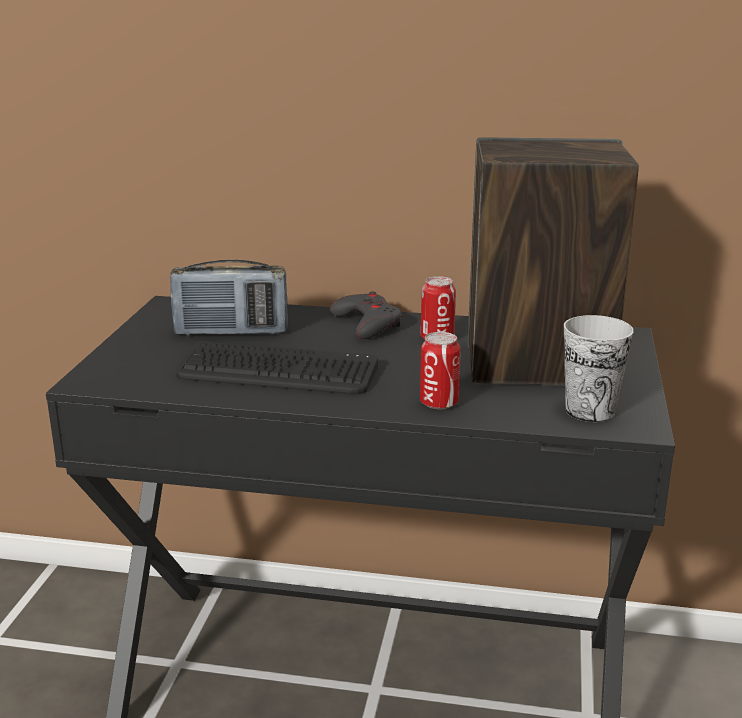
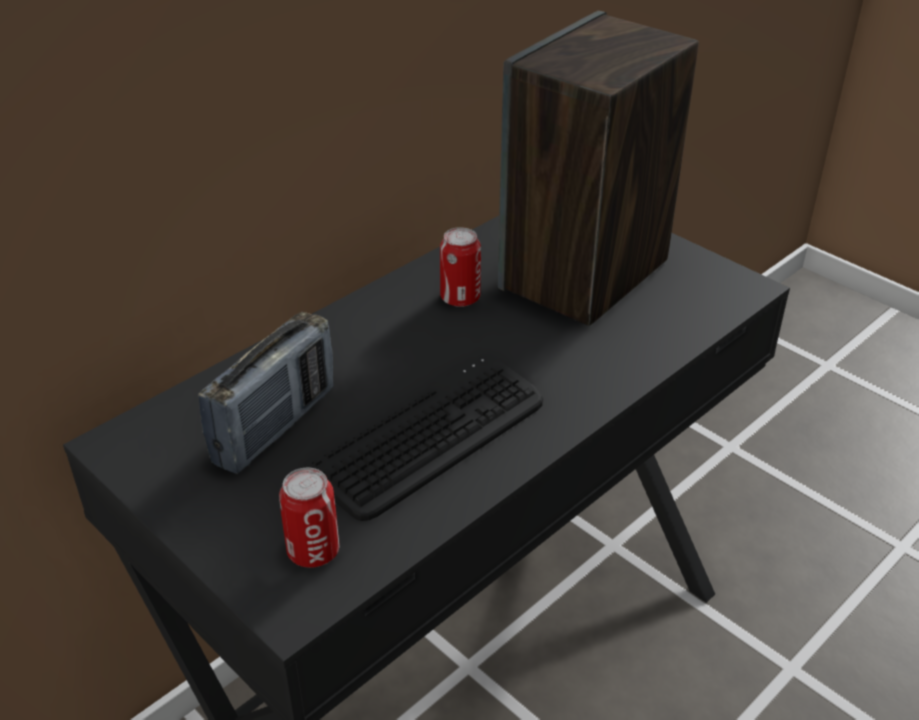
camera: 55 degrees left, 15 degrees up
(367, 323) = (369, 322): grey game controller -> none
(439, 403) = (609, 365): can -> can (313, 551)
(590, 411) = (698, 294): cup -> none

